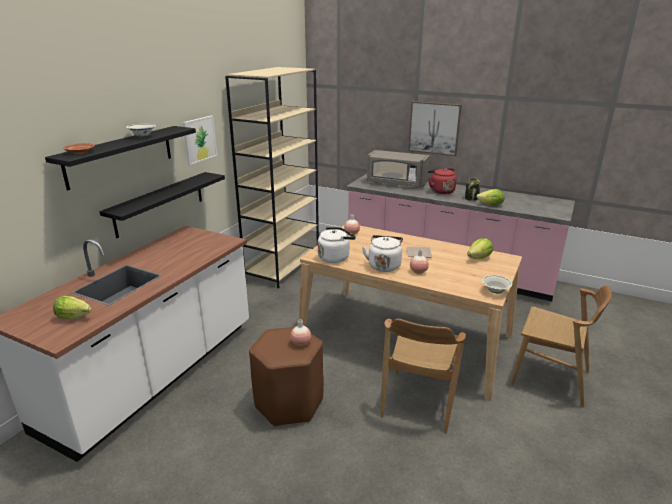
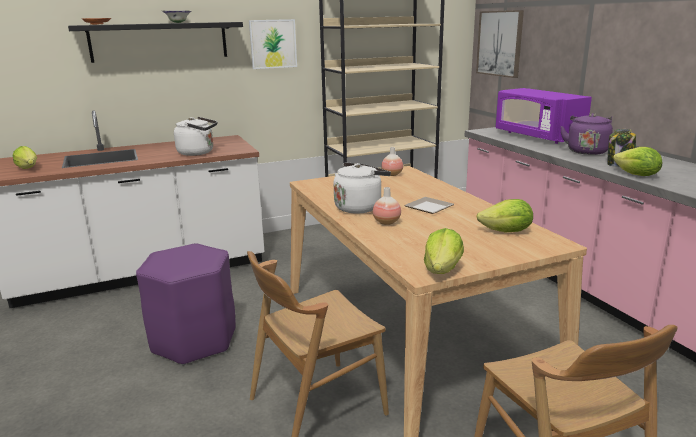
camera: 40 degrees right, 5 degrees down
(160, 203) = (208, 103): black shelf -> none
(289, 403) = (194, 340): brown stool -> purple stool
(301, 343) = (195, 263): vase -> none
(335, 257) = (324, 188): white kettle -> white kettle (198, 153)
(396, 183) = (536, 136): grey microwave -> purple microwave
(434, 128) = (610, 56): picture -> picture (500, 43)
(441, 191) = (586, 151): red kettle -> purple kettle
(495, 291) = (442, 270): white bowl -> lettuce

